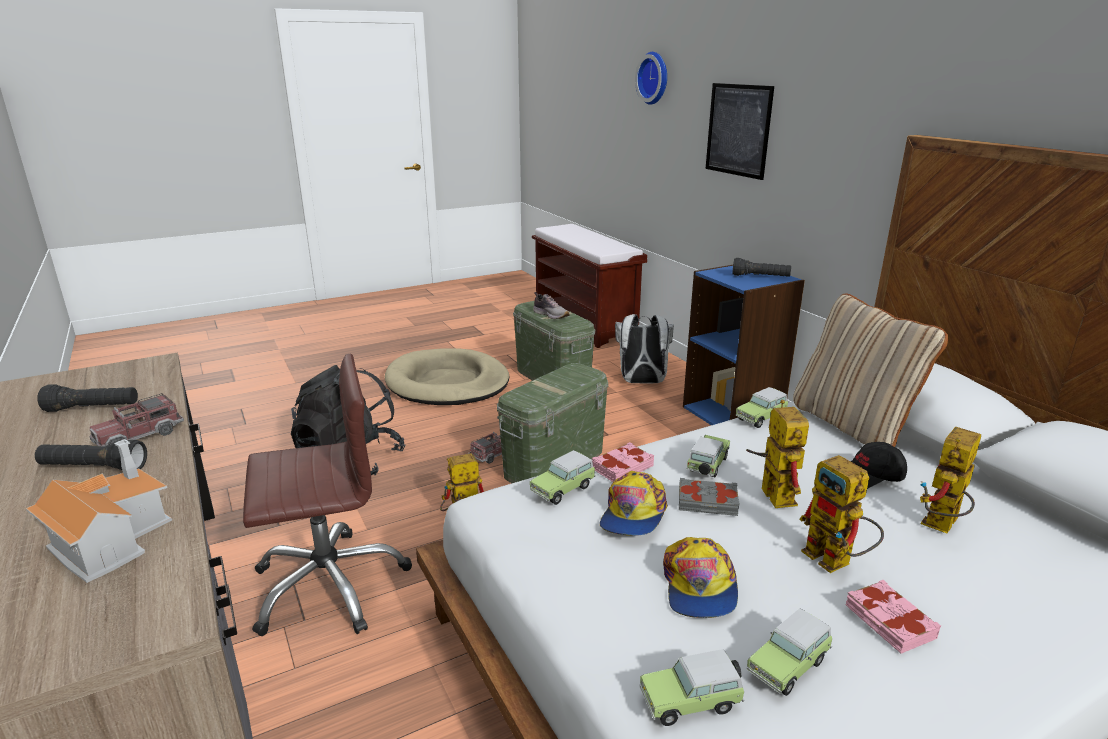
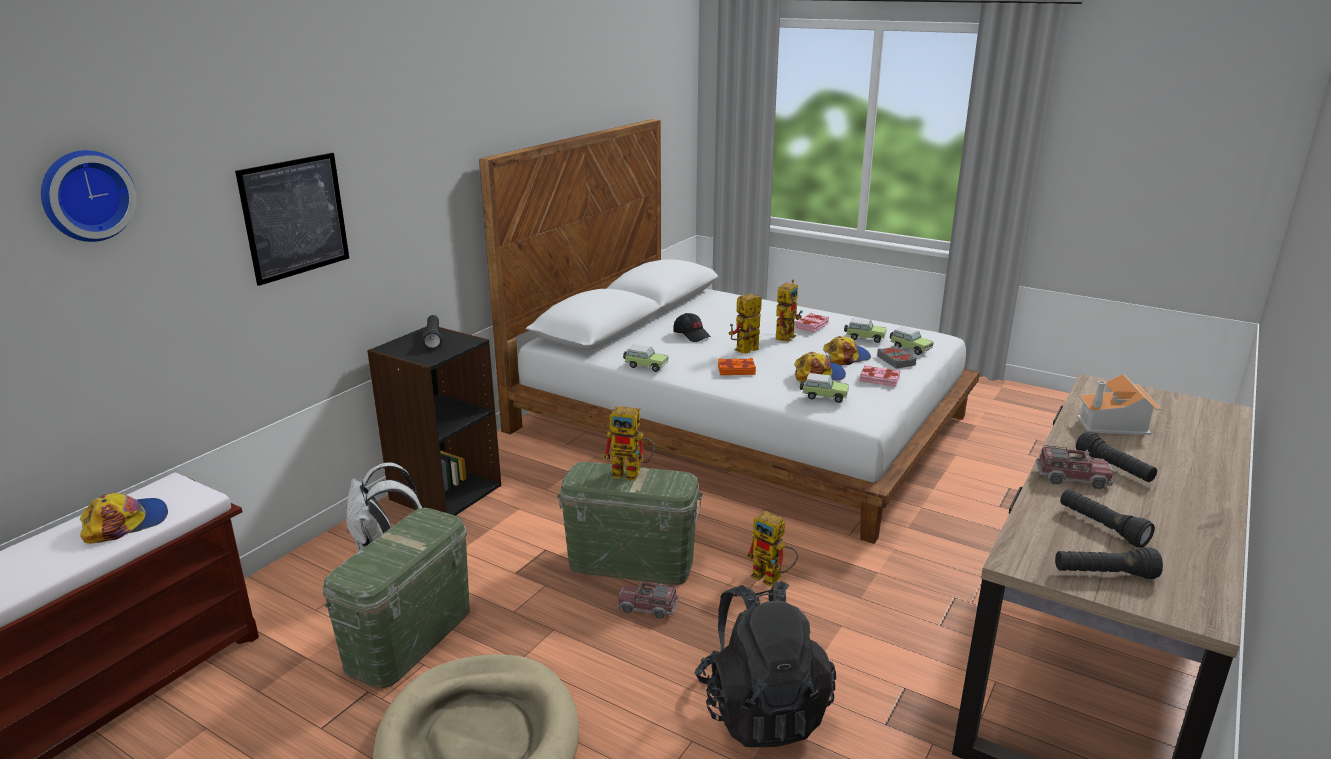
camera: 120 degrees left, 0 degrees up
(82, 381) = (1104, 574): none -> black flashlight
(329, 584) = (915, 606): brown office chair -> none
(551, 315) = (406, 545): shoe -> none
(593, 243) = (126, 523): none -> cap
(621, 467) = (771, 391): pink book -> pink book (879, 380)
(707, 466) = (736, 370): toy car -> orange book
(707, 503) = (779, 361): grey book -> grey book (896, 360)
(733, 413) = (445, 492): blue bookcase -> black bookcase
(852, 425) = (626, 343): beige pillow -> none
(941, 527) = (722, 321): toy robot -> toy robot (632, 473)

